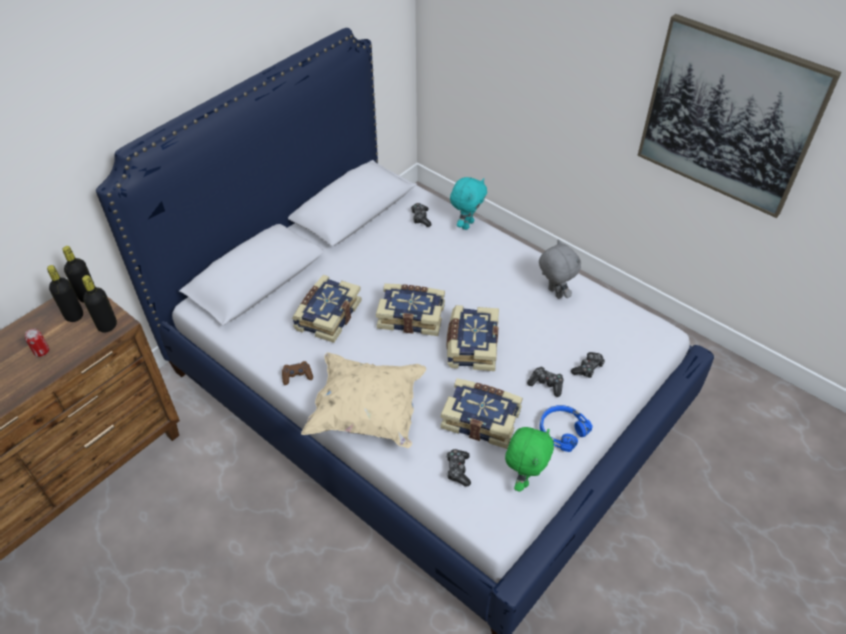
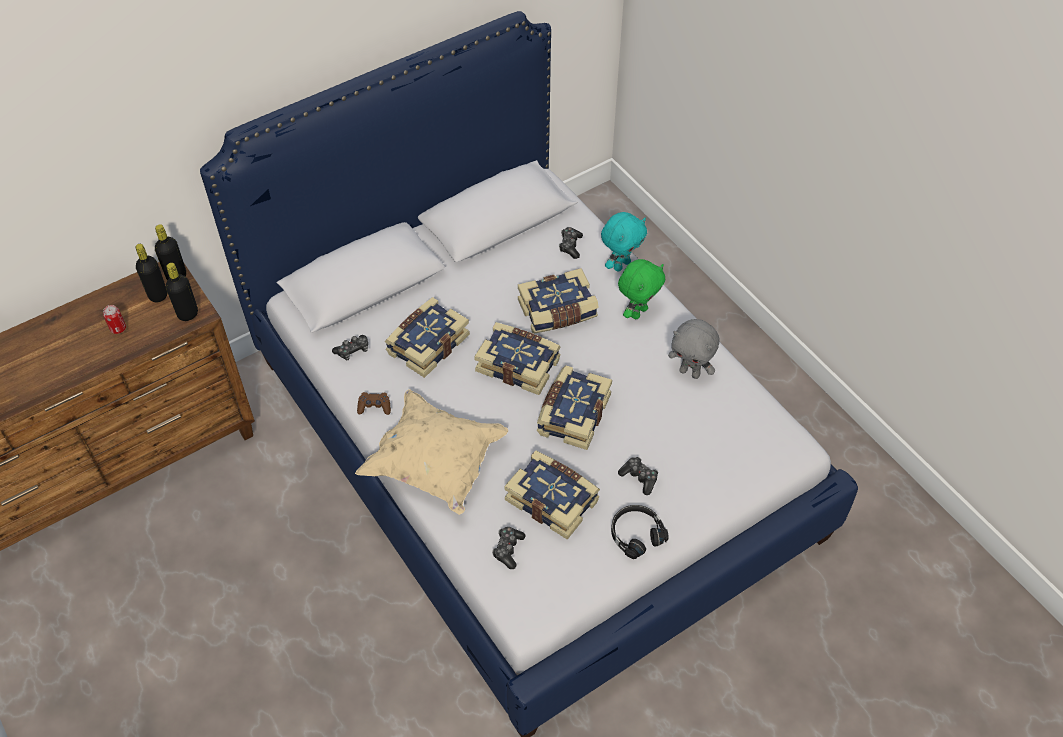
camera: 15 degrees right, 5 degrees up
(429, 269) = (558, 311): none -> book
(524, 478) = (575, 575): green plush toy -> green plush toy (638, 312)
(554, 293) = (690, 372): grey plush toy -> grey plush toy turned 135 degrees clockwise
(562, 430) = (636, 533): blue headphones -> black headphones
(588, 368) = (693, 470): game controller -> game controller (353, 350)
(729, 117) = (927, 214): picture -> none

